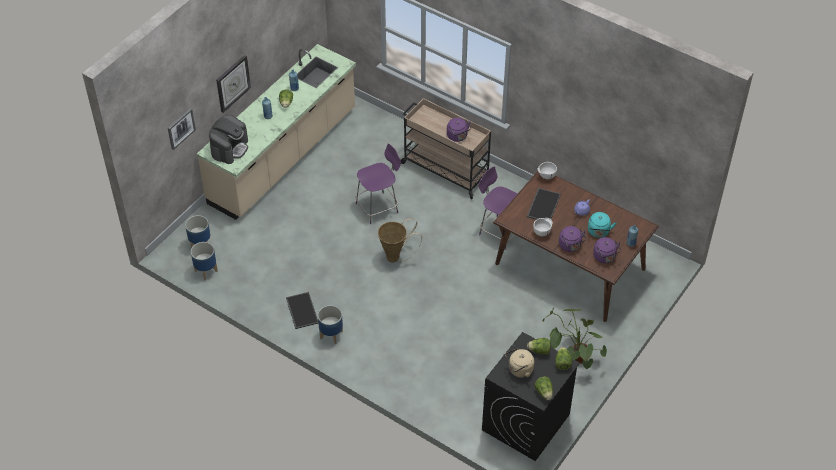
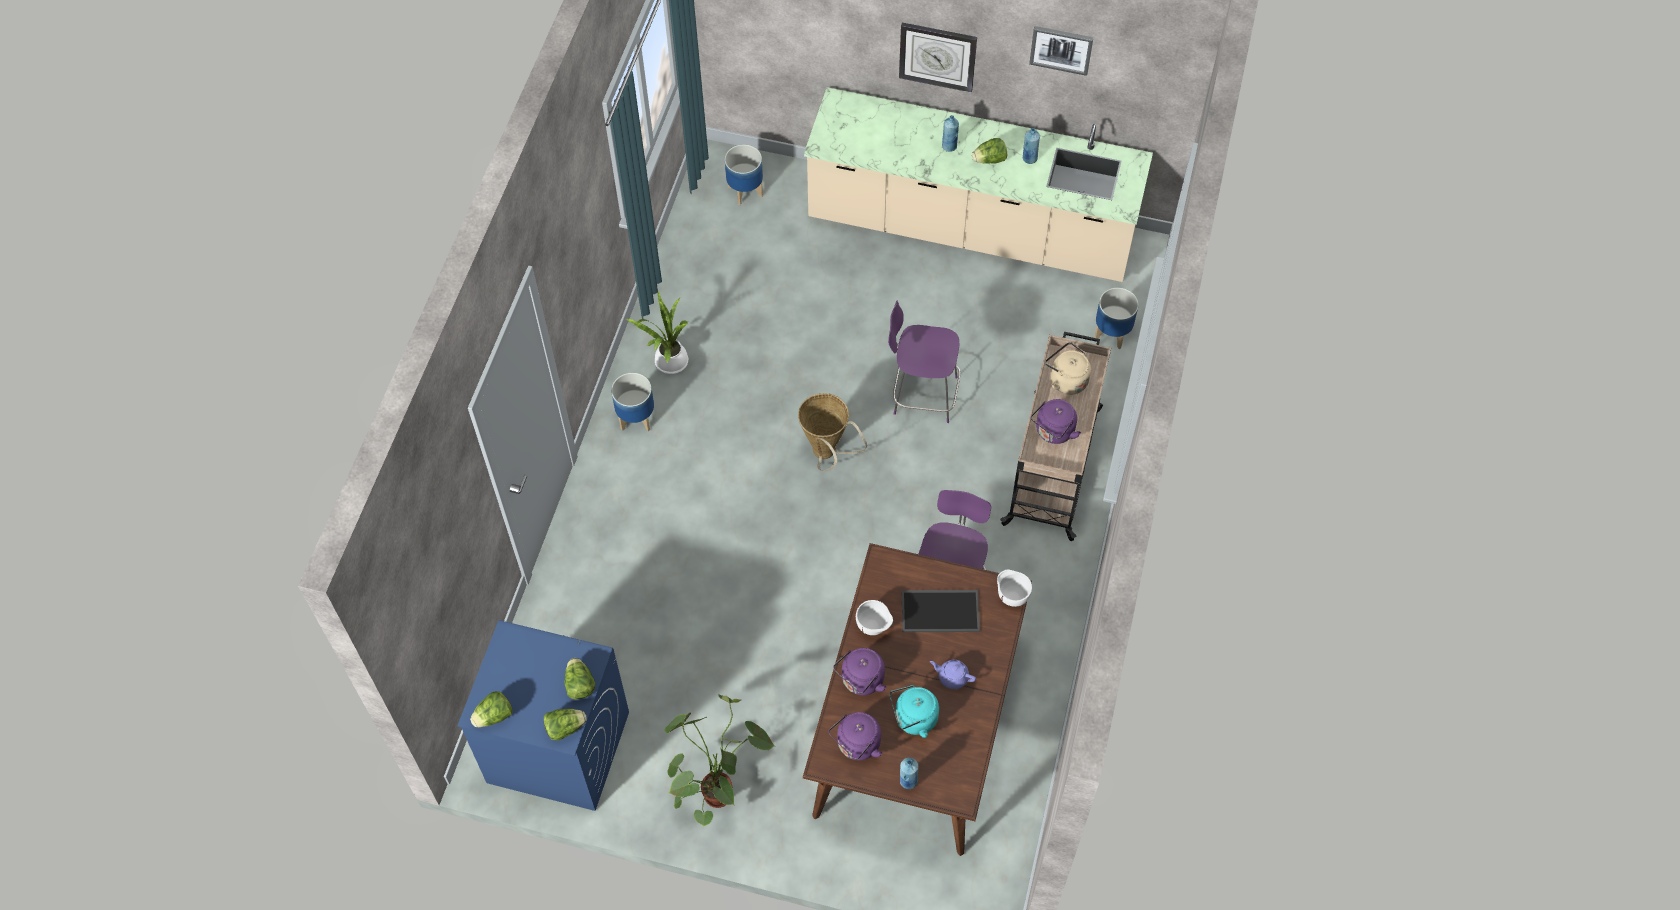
camera: 70 degrees right, 10 degrees up
(180, 128) = (806, 29): picture -> picture (1061, 49)
(206, 270) = (698, 217): planter -> planter (1112, 334)
(230, 148) = (856, 123): coffee machine -> none
(301, 310) = (669, 363): tray -> potted plant
(378, 207) = (922, 395): purple chair -> purple chair turned 150 degrees clockwise
(519, 370) = (529, 665): beige kettle -> beige kettle (1066, 380)
(526, 422) = (557, 747): black washing machine -> blue washing machine

